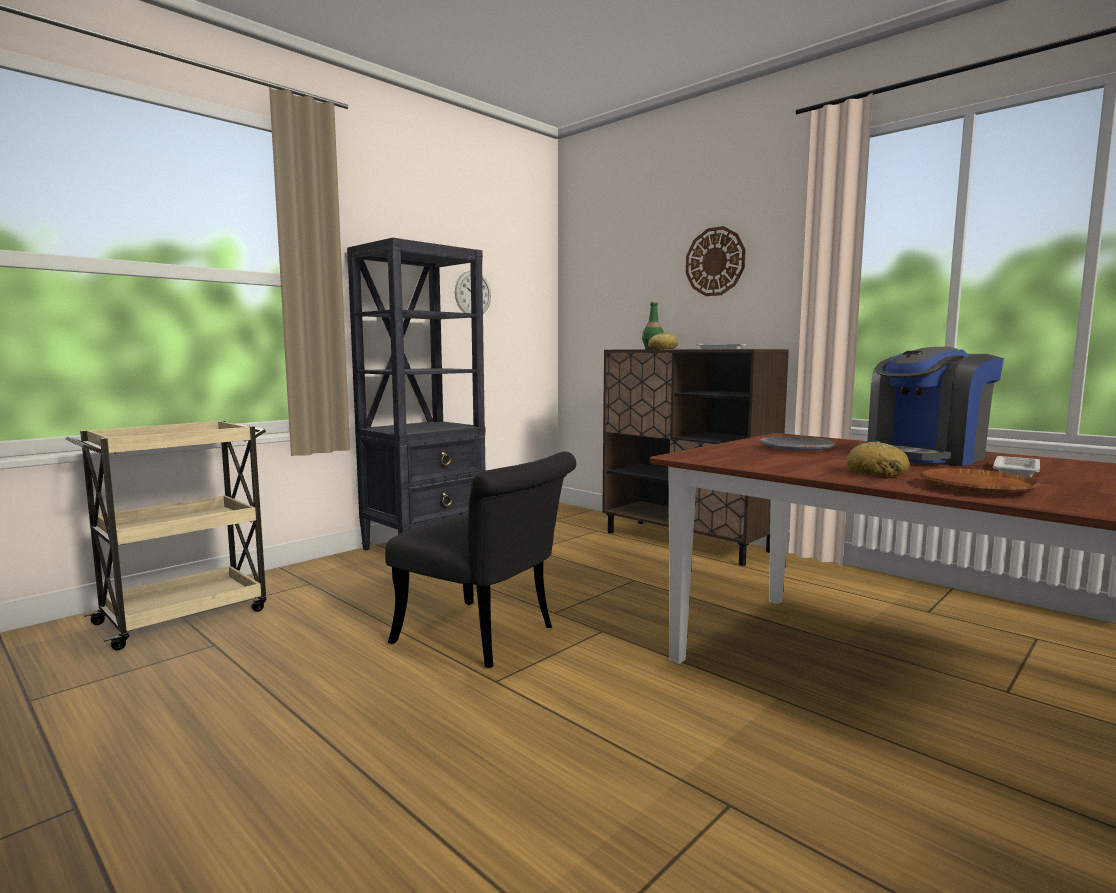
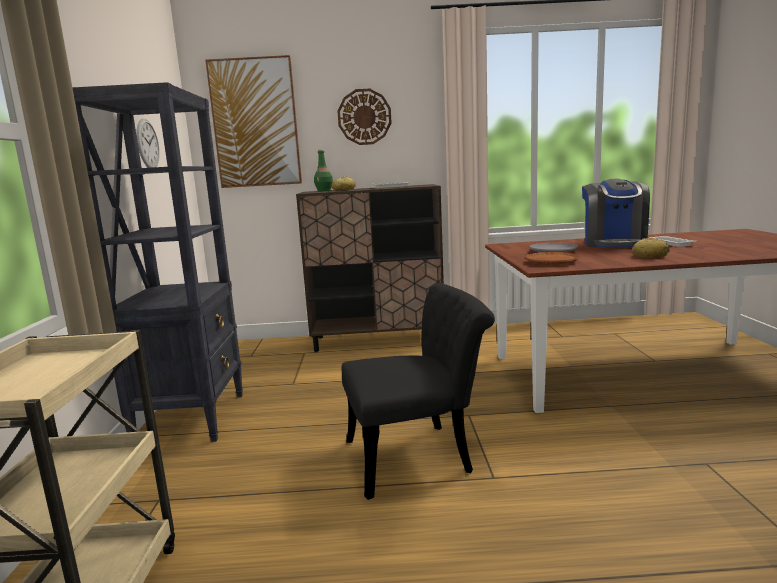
camera: 45 degrees left, 5 degrees up
(610, 273) = (255, 123): none -> picture
(976, 488) = (707, 254): brown plate -> brown plate (551, 262)

